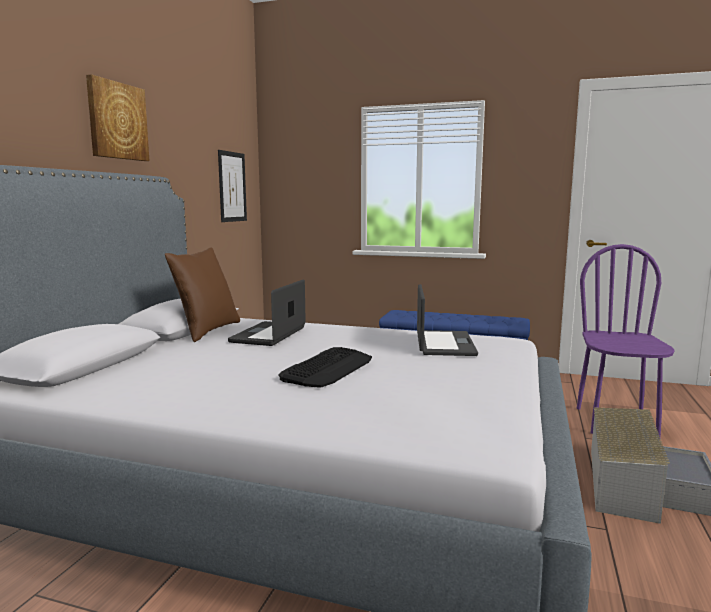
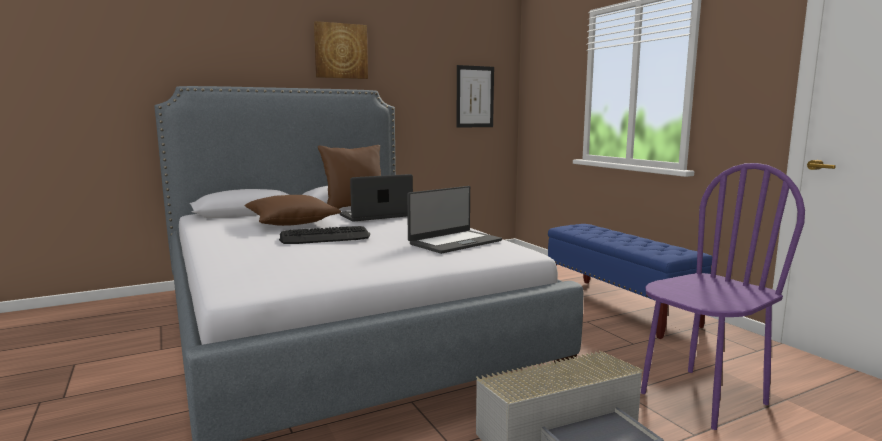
camera: 45 degrees right, 0 degrees up
(211, 363) = (292, 223): none -> brown pillow

